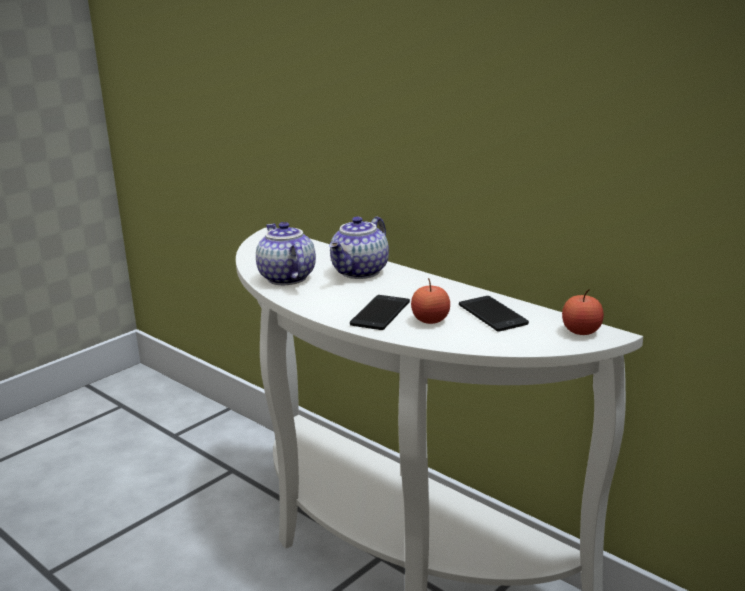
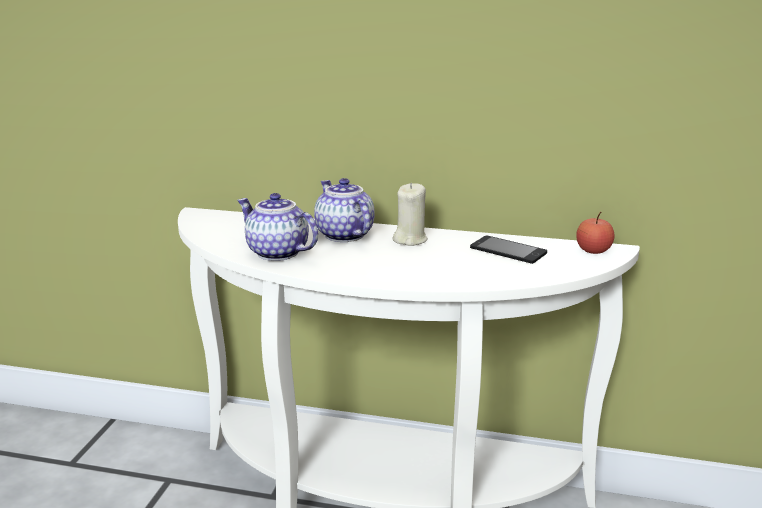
camera: 30 degrees left, 0 degrees up
(361, 272) = (343, 235): teapot -> teapot turned 150 degrees clockwise
(380, 313) = (413, 268): phone -> none
(414, 287) = (410, 239): none -> beige candle
(430, 320) = (465, 265): apple -> none

